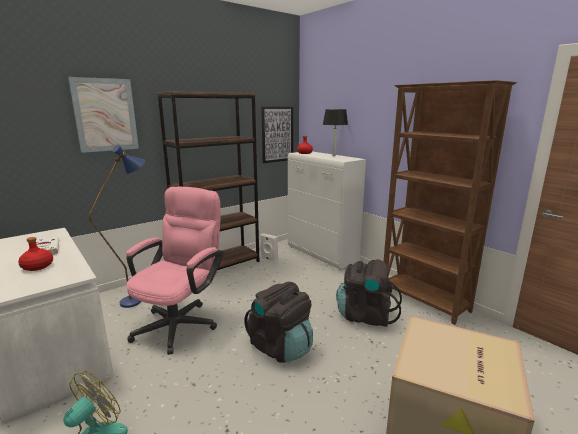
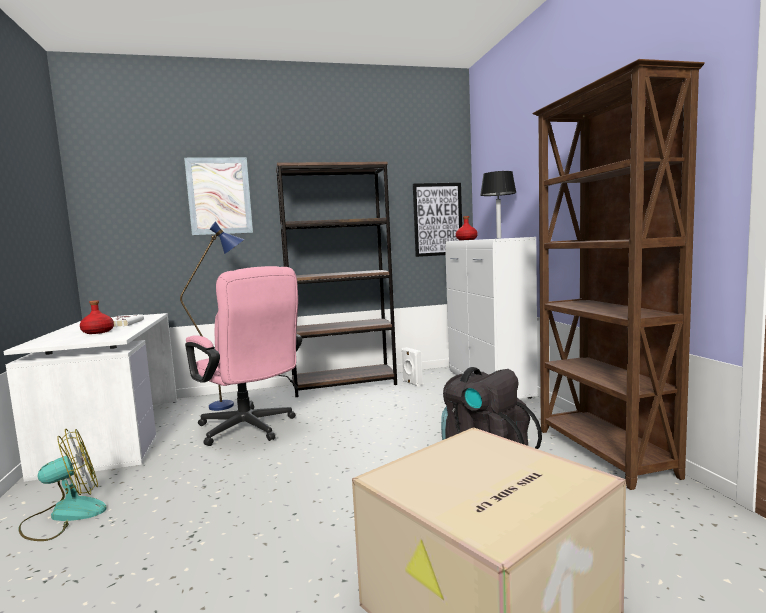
camera: 25 degrees right, 10 degrees down
(181, 322) = (250, 430): pink office chair -> pink office chair turned 90 degrees clockwise
(281, 347) = (334, 470): black backpack -> none

